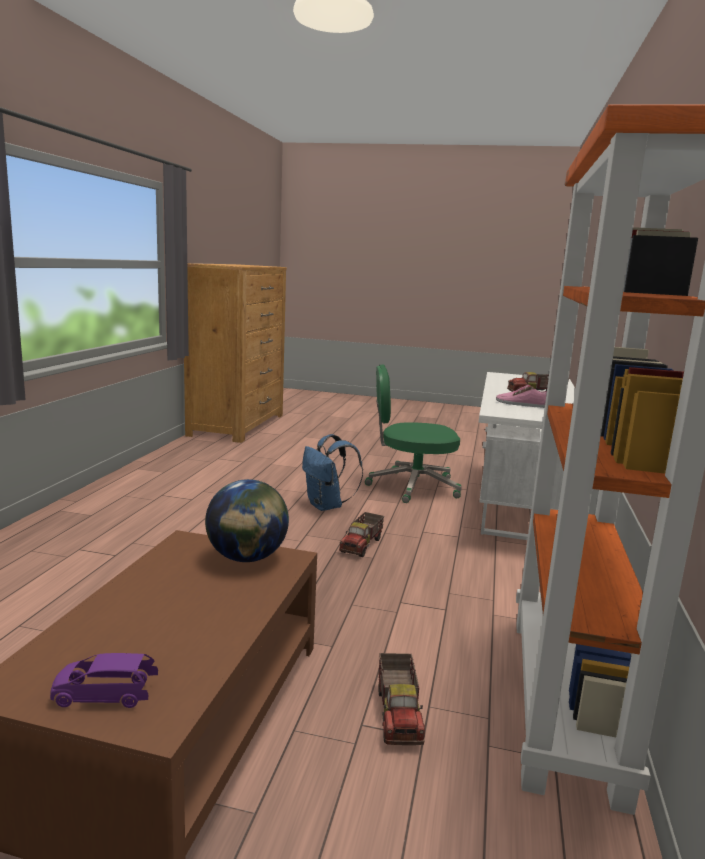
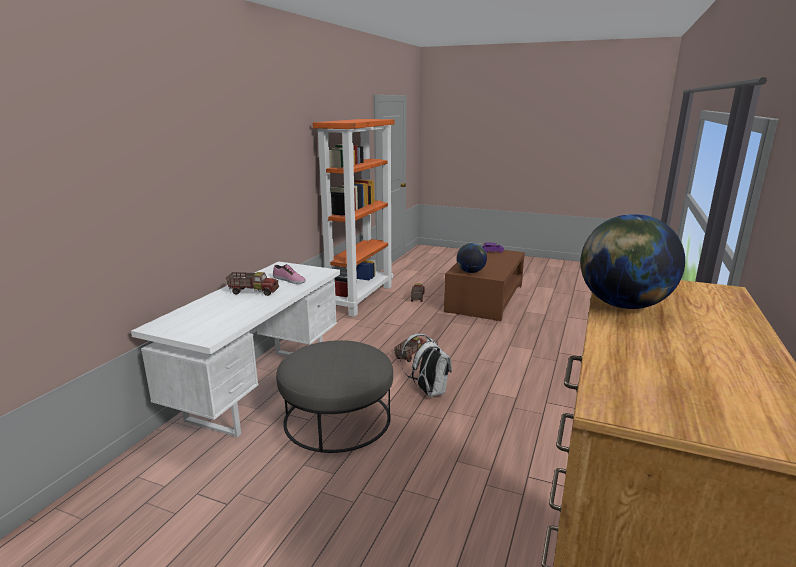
camera: 170 degrees left, 5 degrees up
(247, 265) = (623, 305): none -> globe
(327, 506) = (428, 391): blue backpack -> white backpack
(411, 486) = (337, 418): green office chair -> grey ottoman

